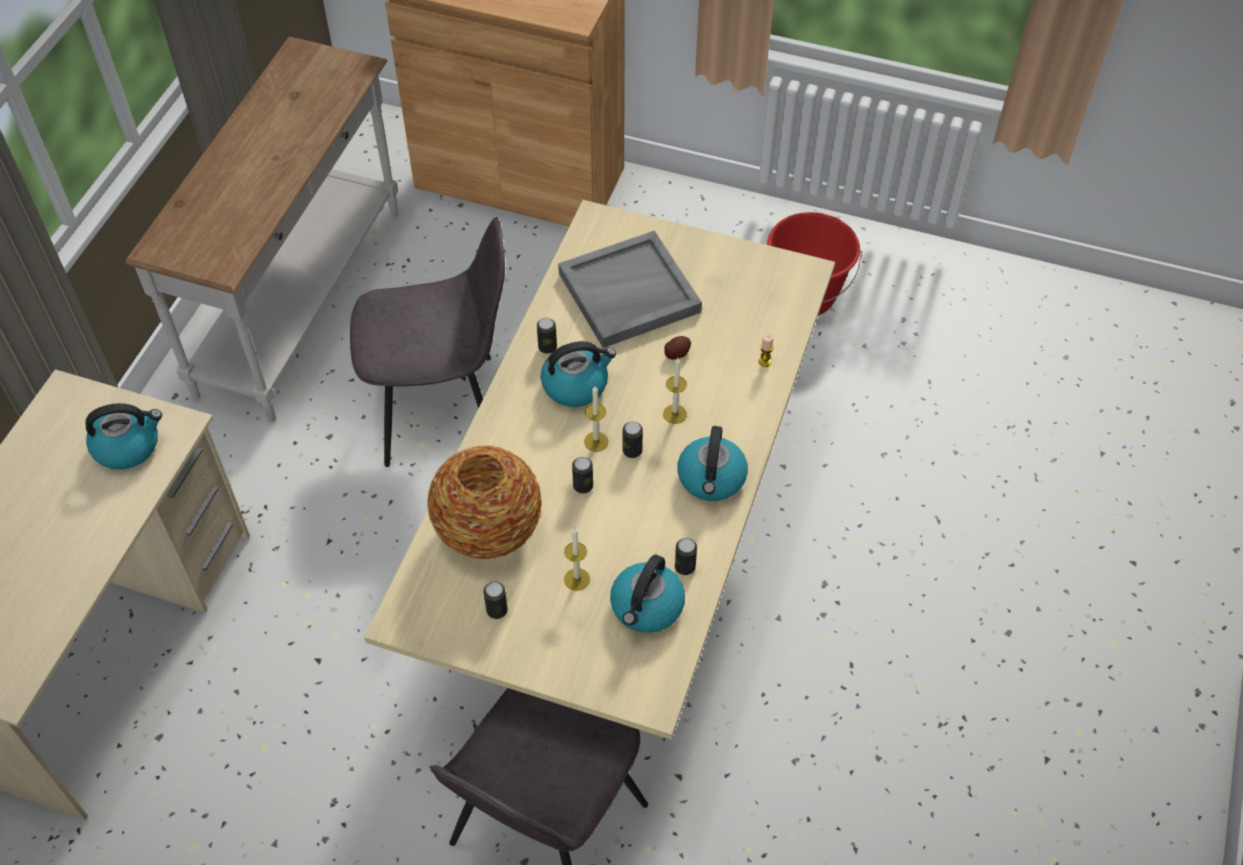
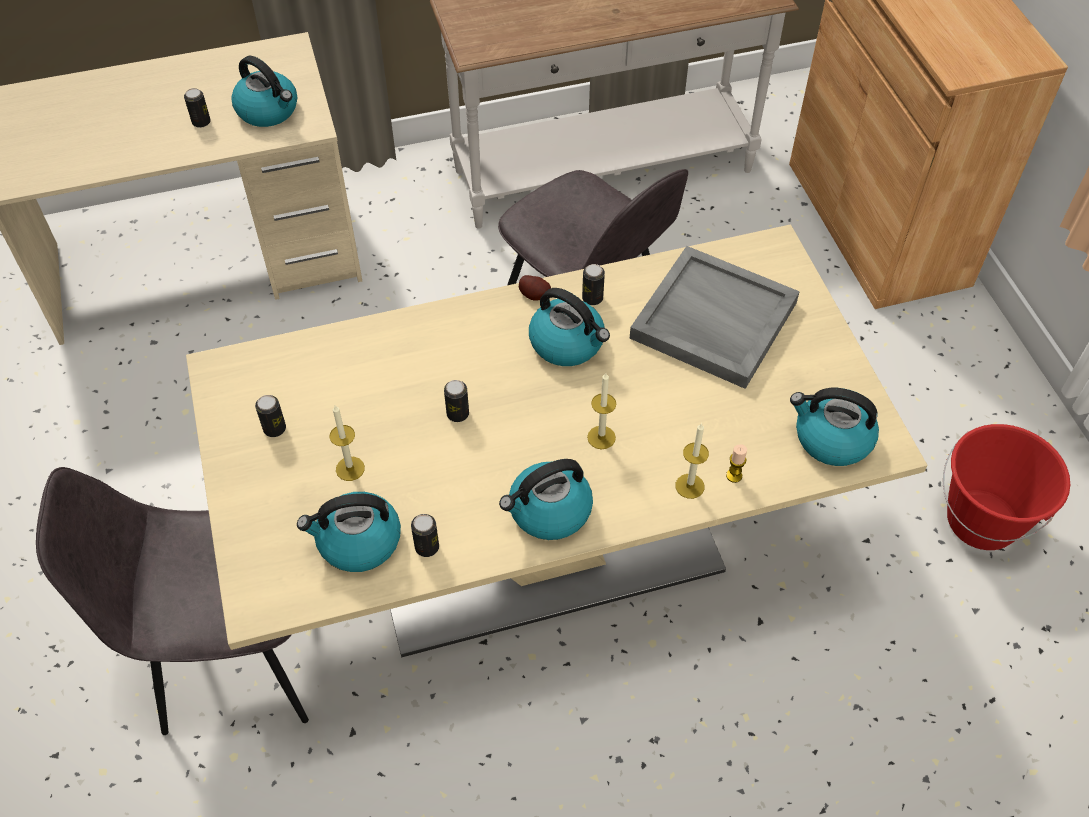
camera: 55 degrees right, 0 degrees up
(489, 530) = (355, 374): vase -> none
(596, 441) = (516, 395): candle -> candle (689, 486)
(632, 451) = (529, 428): can -> can (201, 122)
(677, 353) = (676, 398): potato -> potato (535, 294)
(777, 294) = (831, 439): none -> kettle

